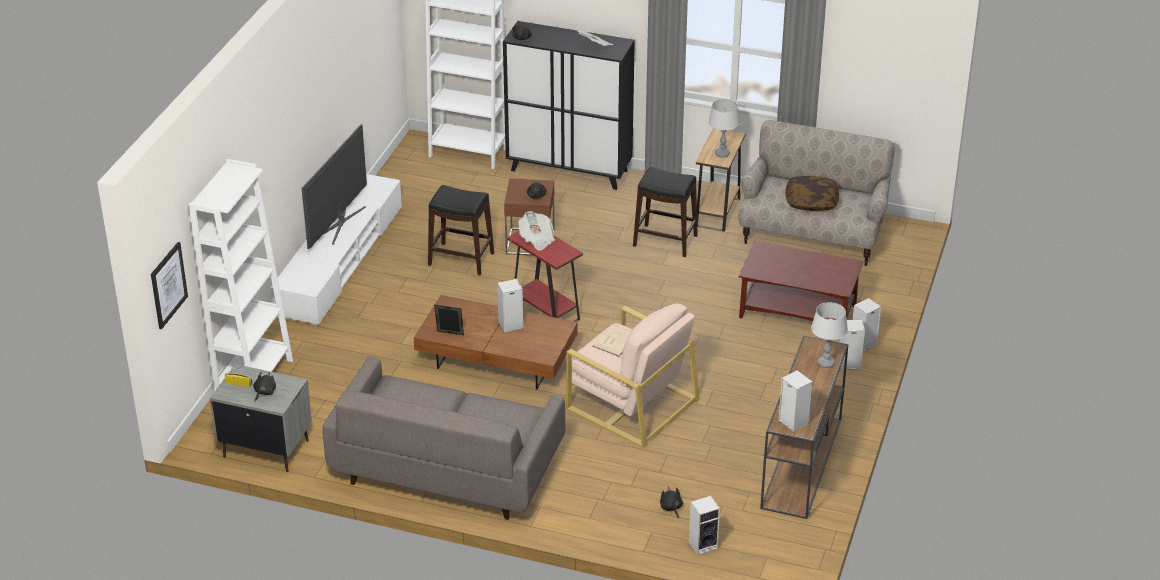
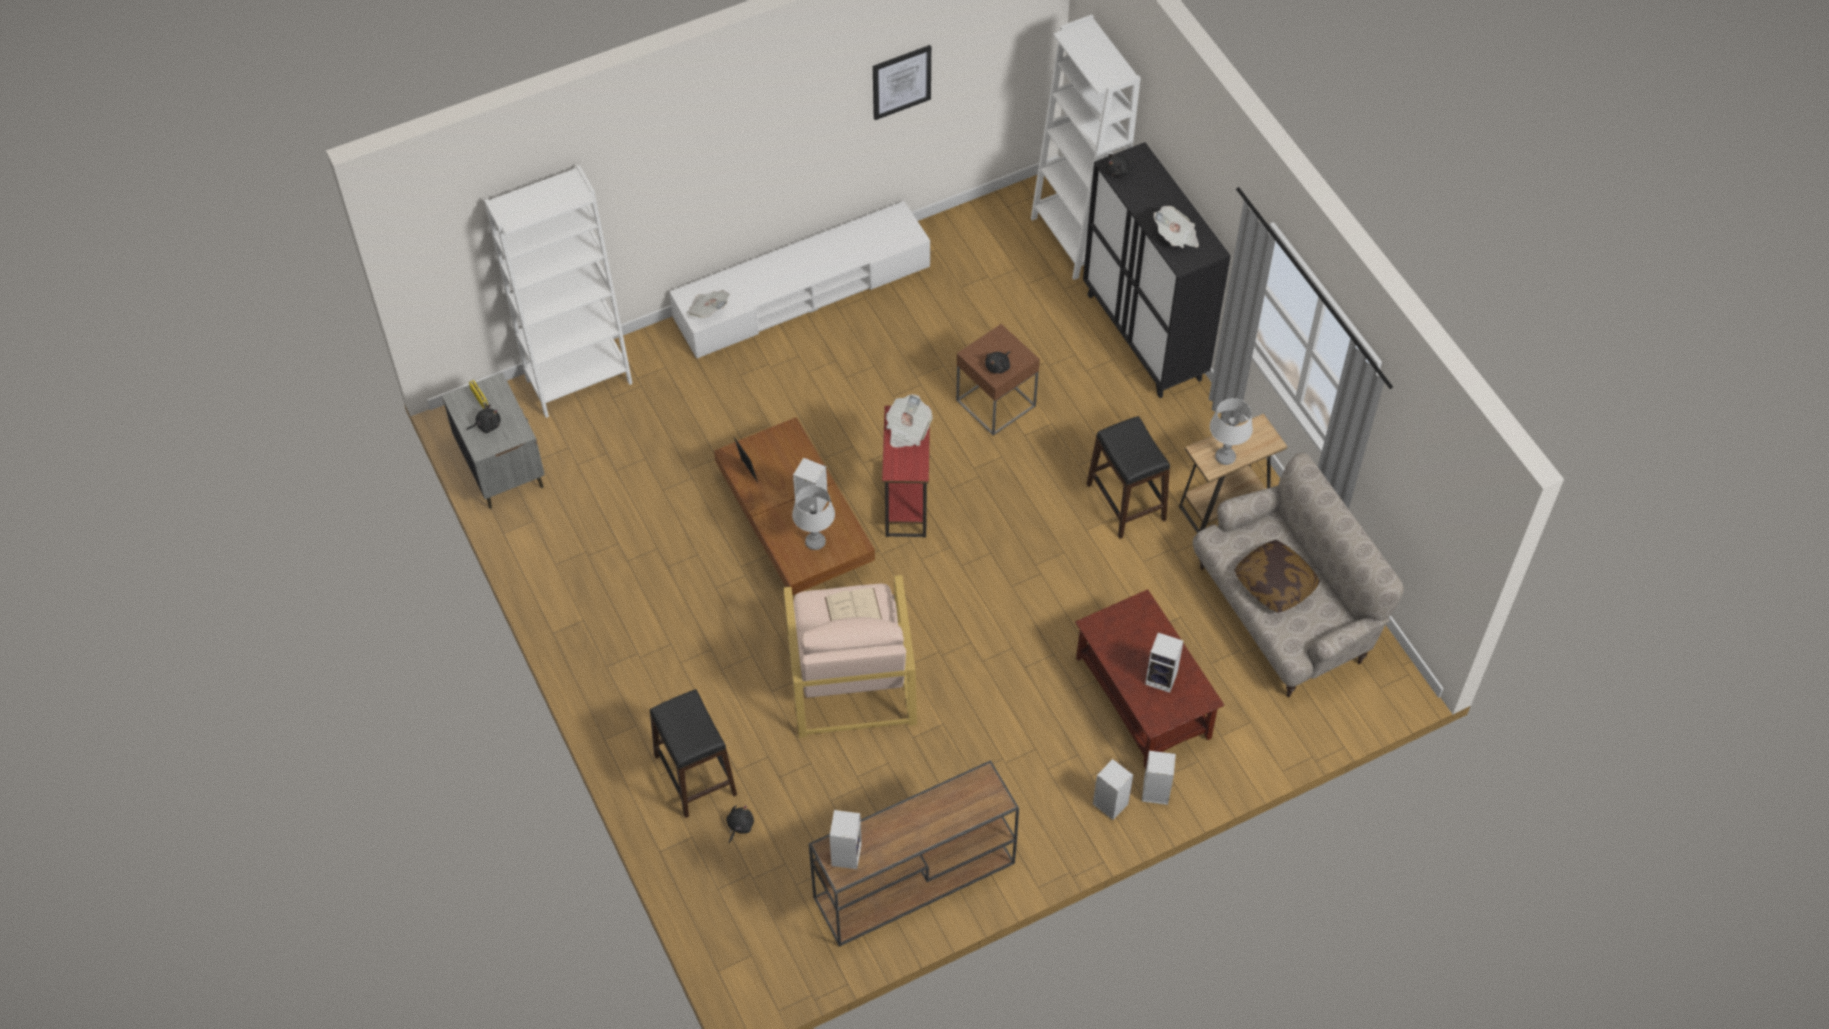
camera: 45 degrees right, 20 degrees up
(168, 285) = (439, 266): picture -> picture (901, 82)
(310, 281) = (708, 310): none -> newspaper
(339, 222) = (815, 255): television -> none
(447, 468) = (613, 615): grey sofa -> none
(461, 259) = (908, 375): black stool -> black stool (695, 775)
(704, 544) = (717, 891): speaker -> speaker (1162, 678)
(826, 363) = (967, 813): grey table lamp -> grey table lamp (815, 542)

